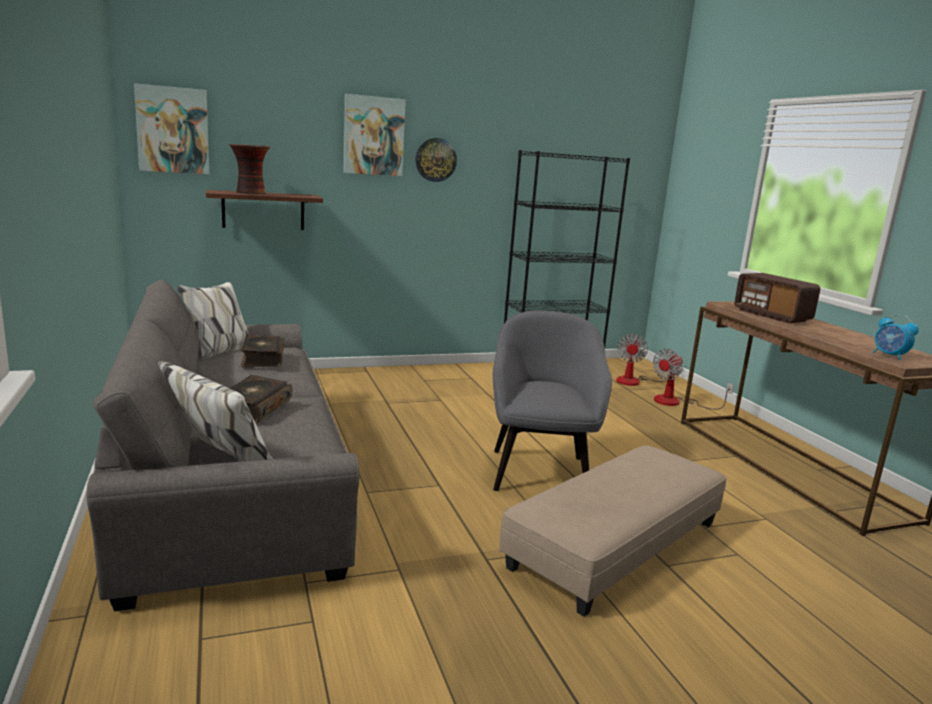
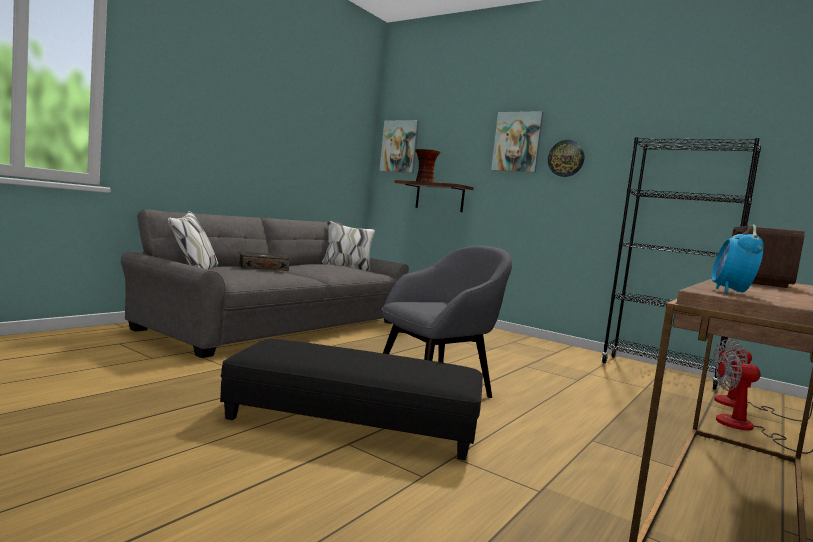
camera: 55 degrees right, 10 degrees down
(262, 359) = (341, 267): book -> none
(615, 545) = (353, 421): beige ottoman -> black ottoman

